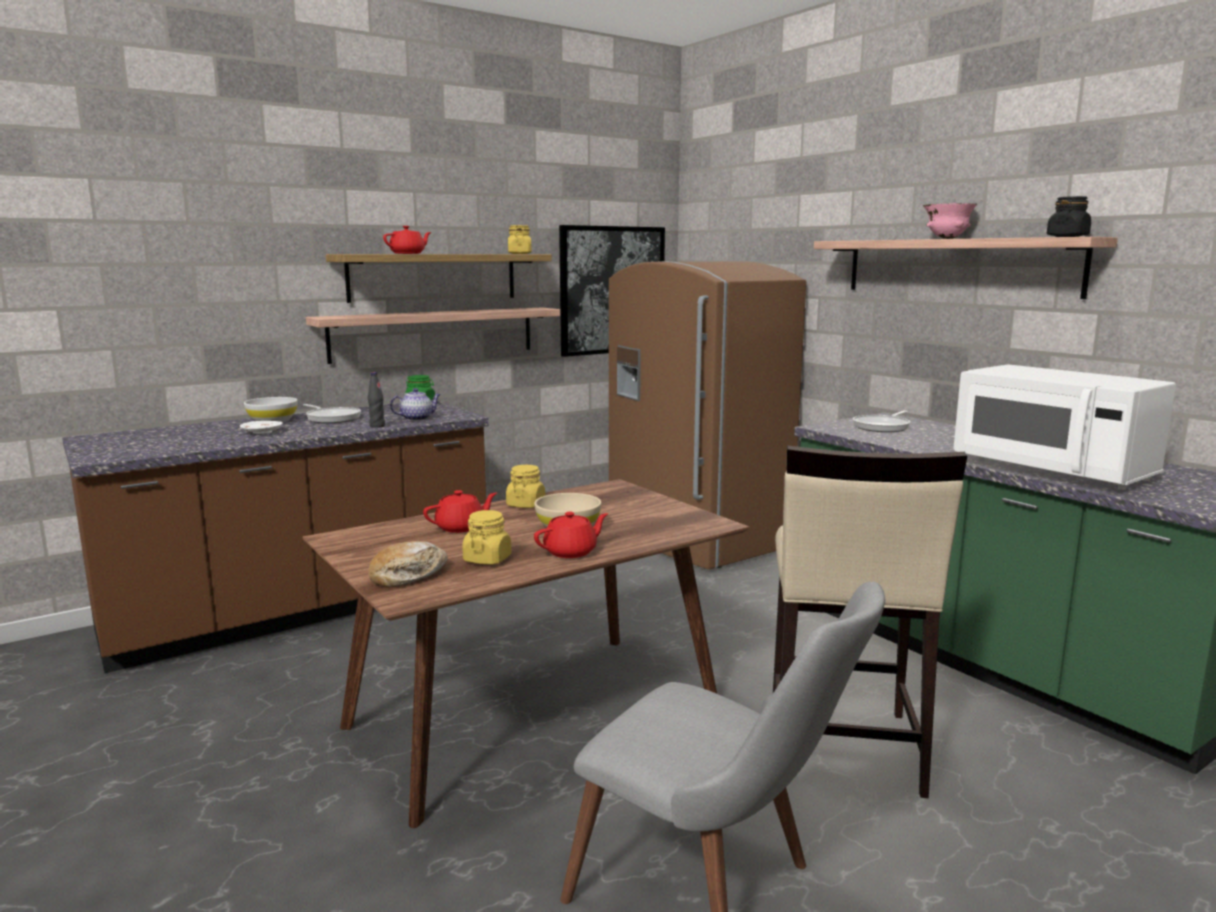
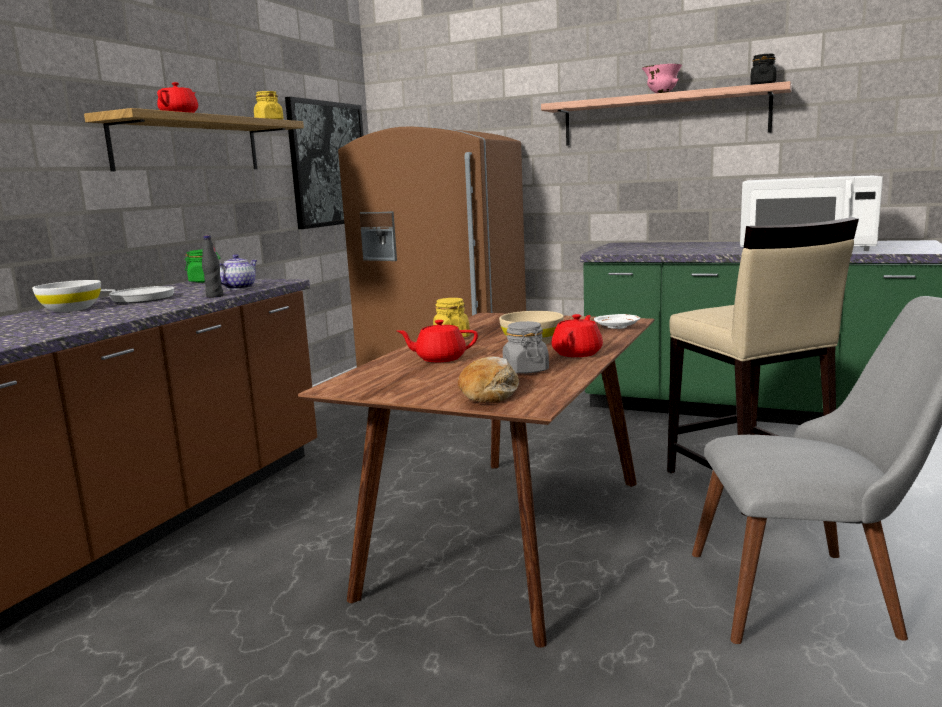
camera: 30 degrees left, 0 degrees up
(262, 432) = (91, 316): white plate -> white plate (617, 327)
(434, 334) = (195, 207): shelf -> none
(461, 527) = (439, 358): red teapot -> red teapot turned 120 degrees counterclockwise
(487, 559) = (525, 370): yellow jar -> grey jar
(883, 427) = (637, 247): frying pan -> none

